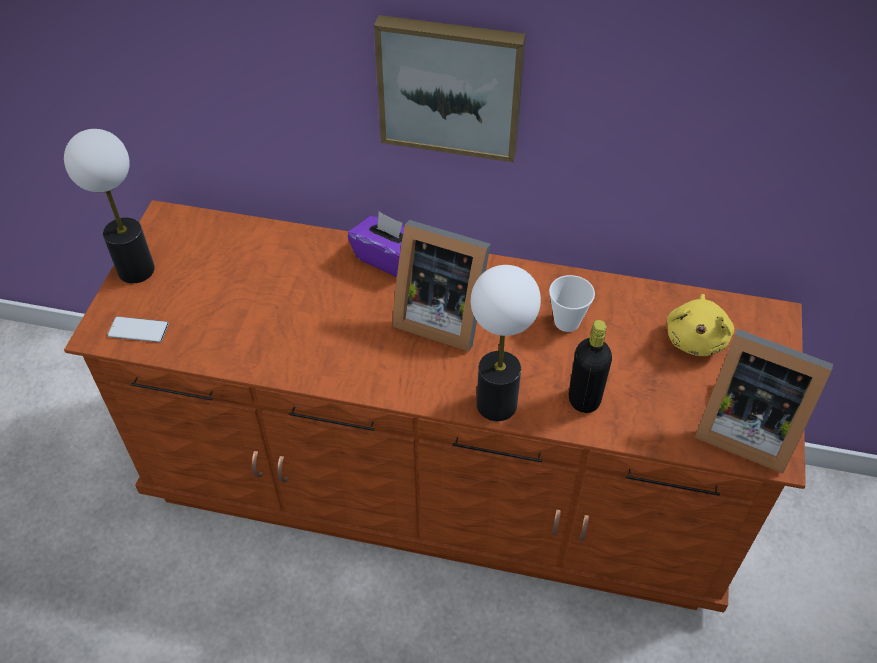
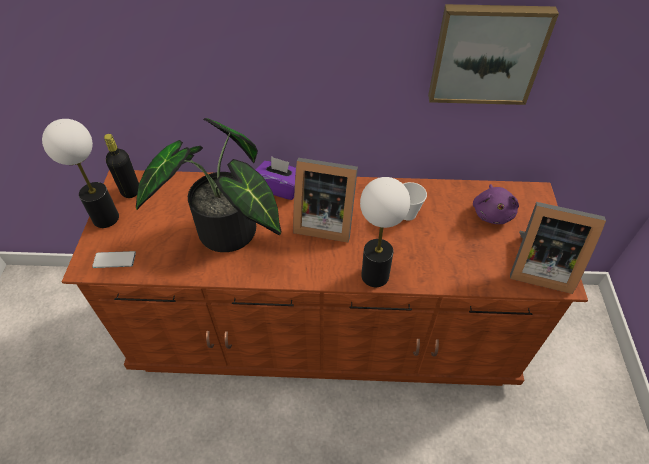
camera: 10 degrees left, 0 degrees up
(301, 319) = (229, 236): none -> potted plant
(450, 86) = (315, 61): picture -> picture (487, 54)
(584, 400) = (432, 264): black bottle -> black bottle (130, 191)
(696, 338) = (492, 213): yellow plush toy -> purple plush toy

